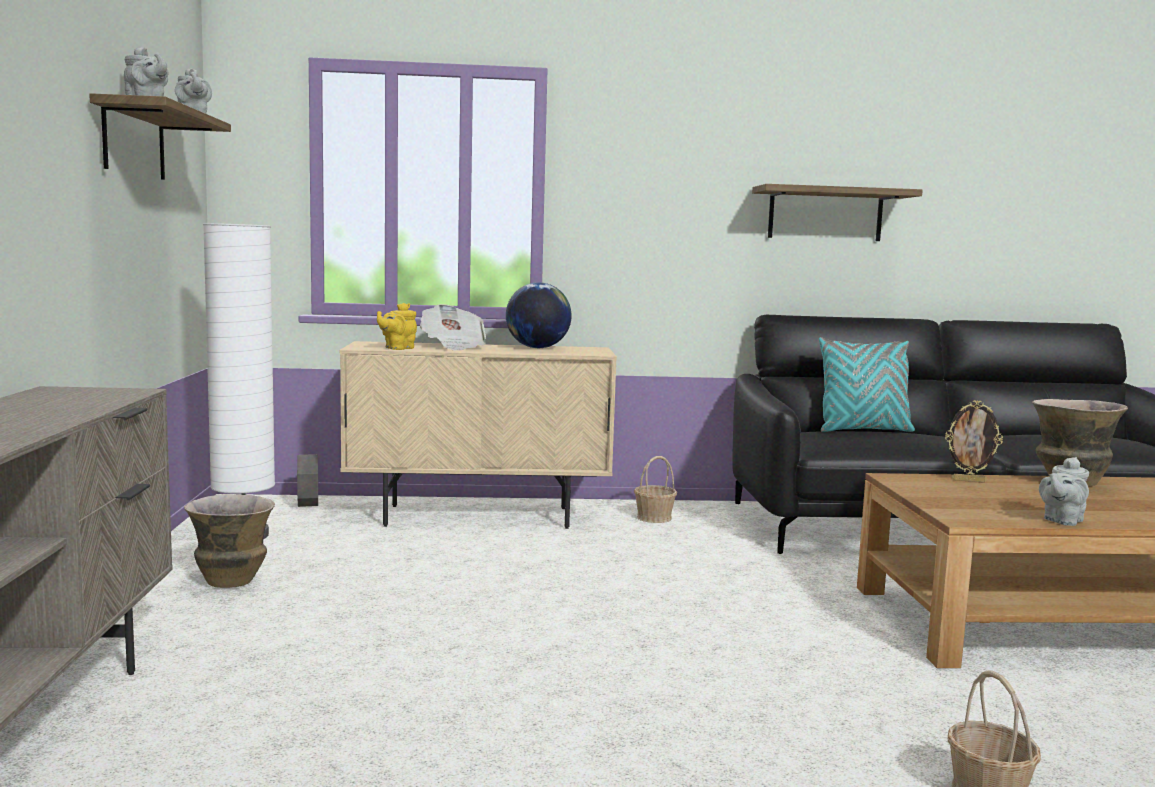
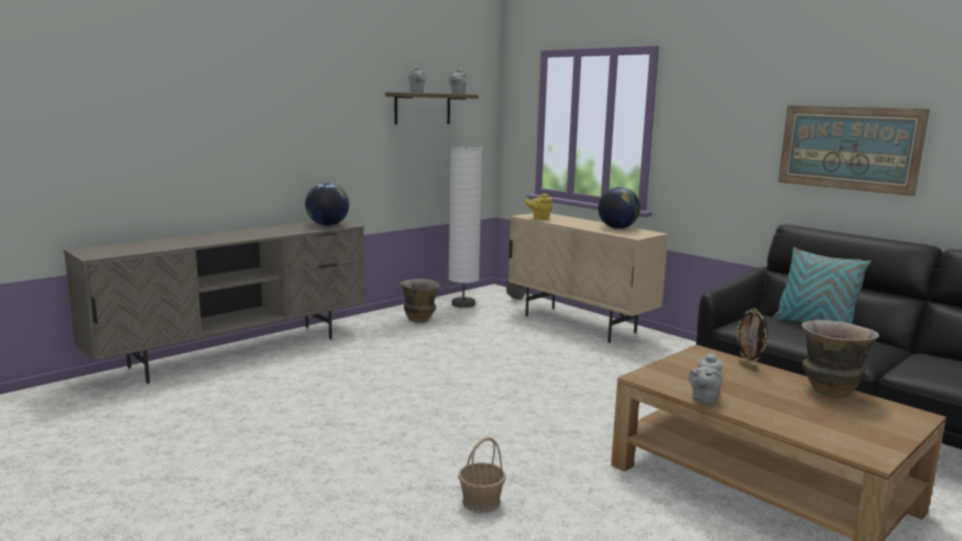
camera: 50 degrees right, 5 degrees up
(84, 397) = (327, 225): none -> globe
(453, 346) = (573, 221): newspaper -> none
(653, 518) = (674, 352): basket -> none
(825, 214) = (848, 148): shelf -> picture
(1061, 521) = (704, 399): grey teapot -> grey teapot turned 60 degrees counterclockwise

